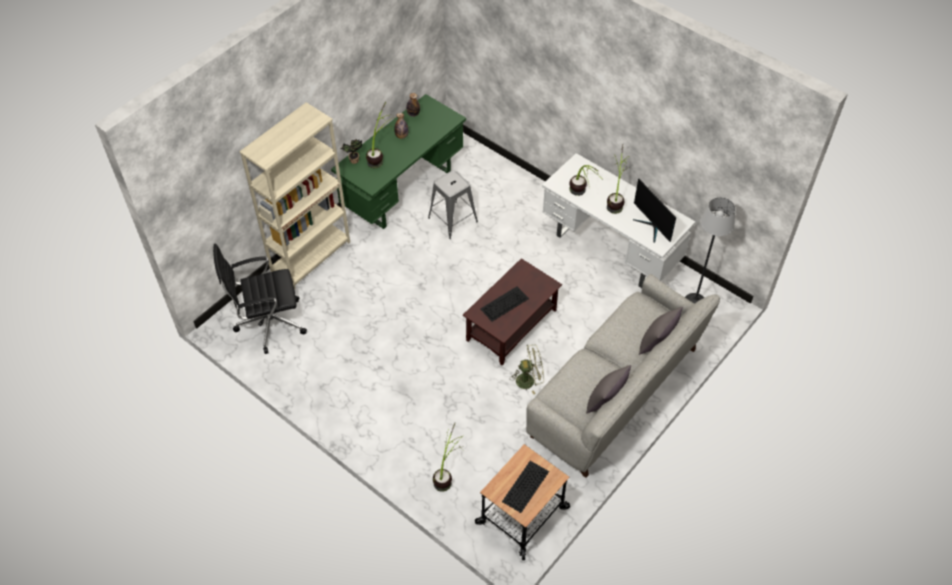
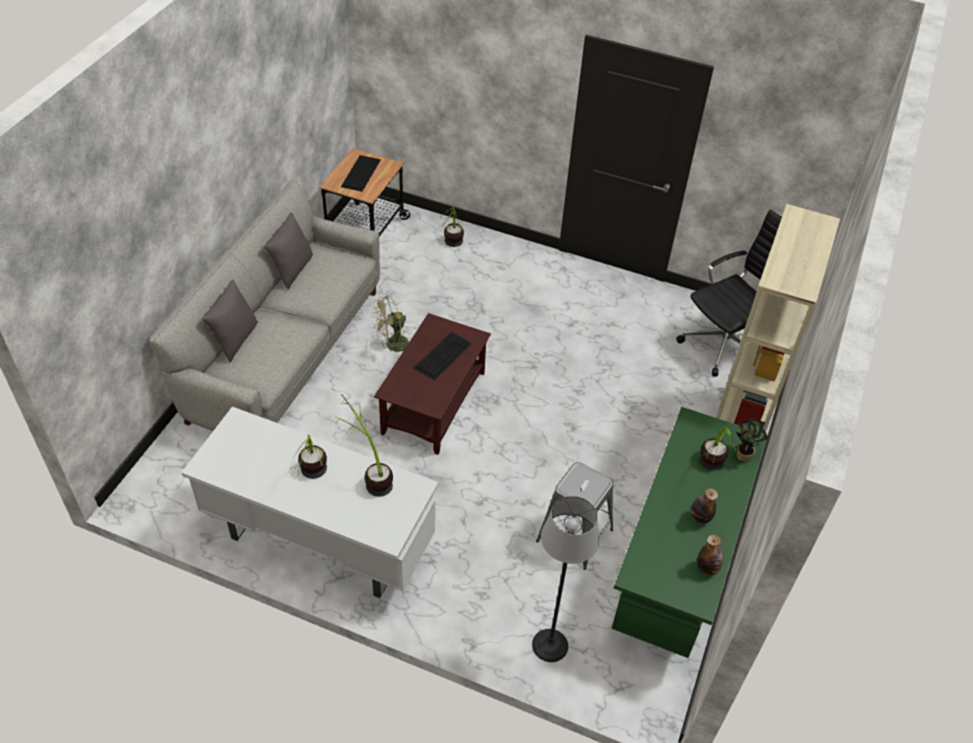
camera: 160 degrees right, 5 degrees down
(652, 227) = (250, 448): monitor -> none
(695, 302) = (183, 489): floor lamp -> floor lamp (549, 645)

